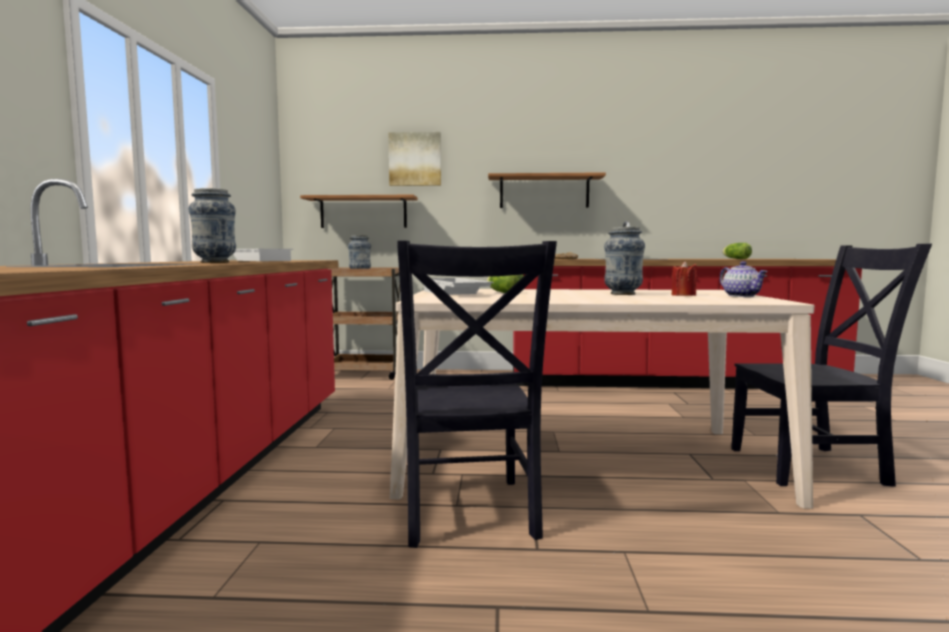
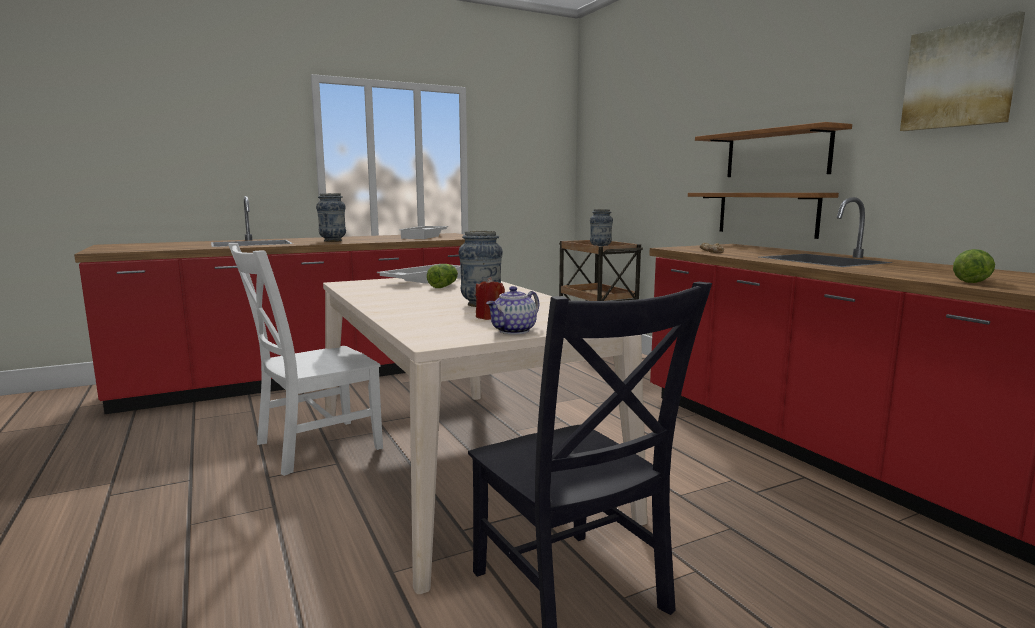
camera: 60 degrees right, 5 degrees up
(363, 212) = (620, 184): shelf -> shelf (767, 213)
(415, 159) = (659, 123): picture -> picture (960, 76)
(468, 514) = (313, 447): black chair -> white chair

